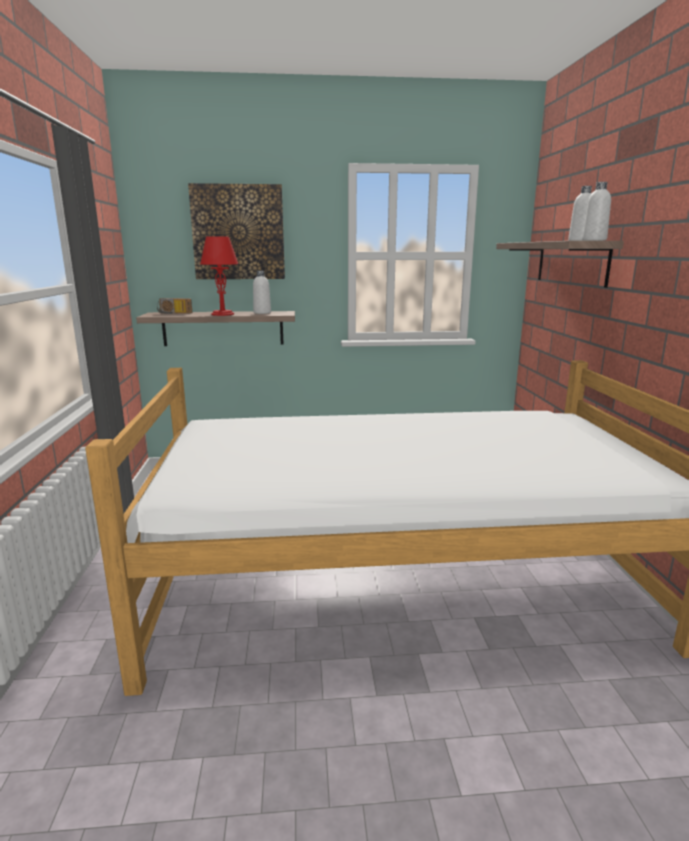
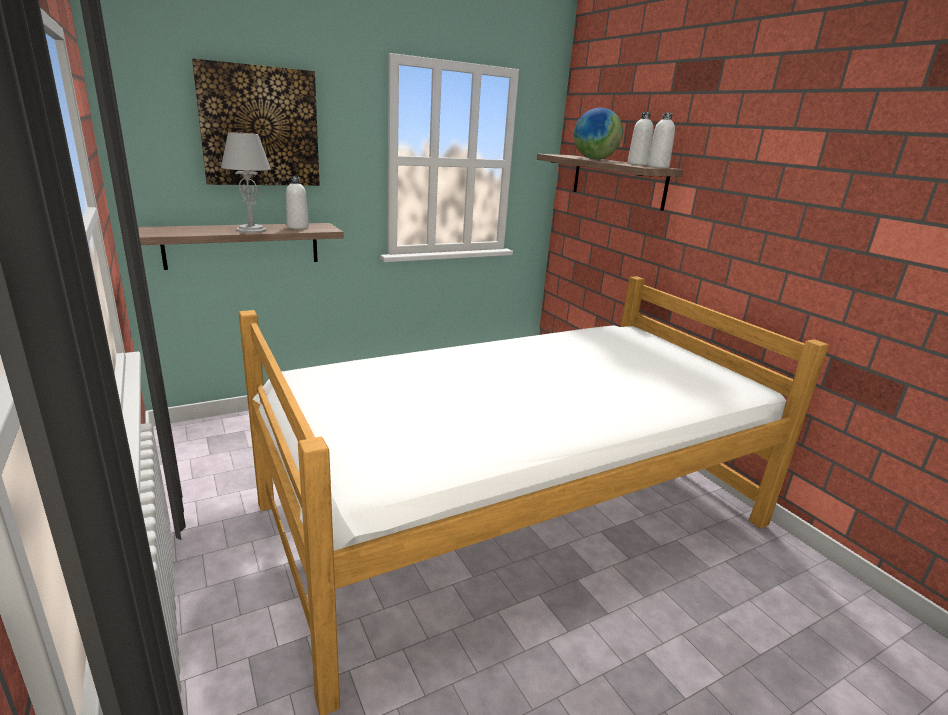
camera: 25 degrees left, 5 degrees up
(174, 313) = (181, 229): radio -> none
(222, 314) = (251, 230): red table lamp -> grey table lamp
(543, 241) = (594, 159): none -> globe

